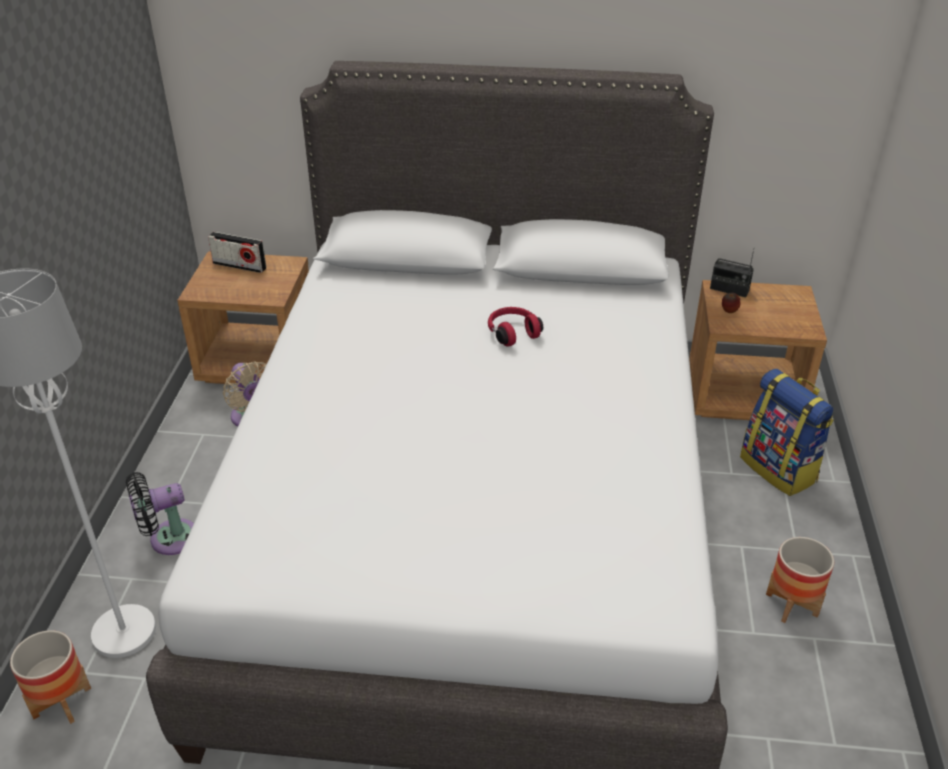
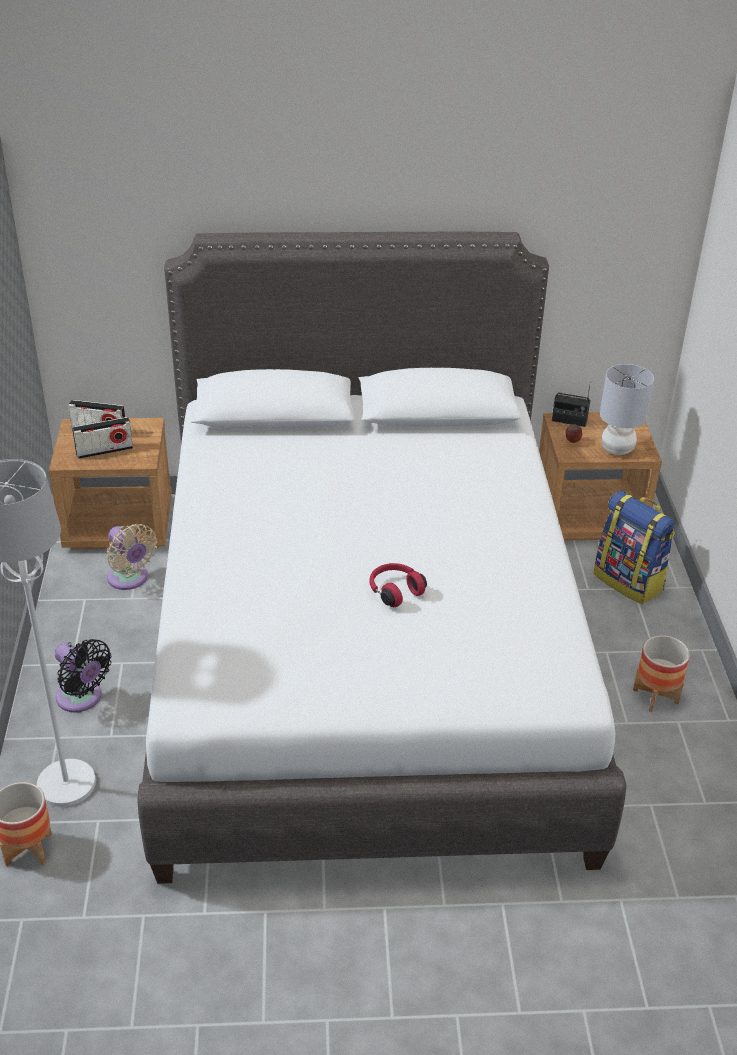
camera: 10 degrees left, 0 degrees up
(168, 539) = (82, 699): black fan -> black fan turned 105 degrees counterclockwise
(238, 285) = (104, 451): none -> radio
(512, 333) = (391, 478): red headphones -> red headphones (394, 591)
(778, 324) = (617, 449): none -> grey table lamp

